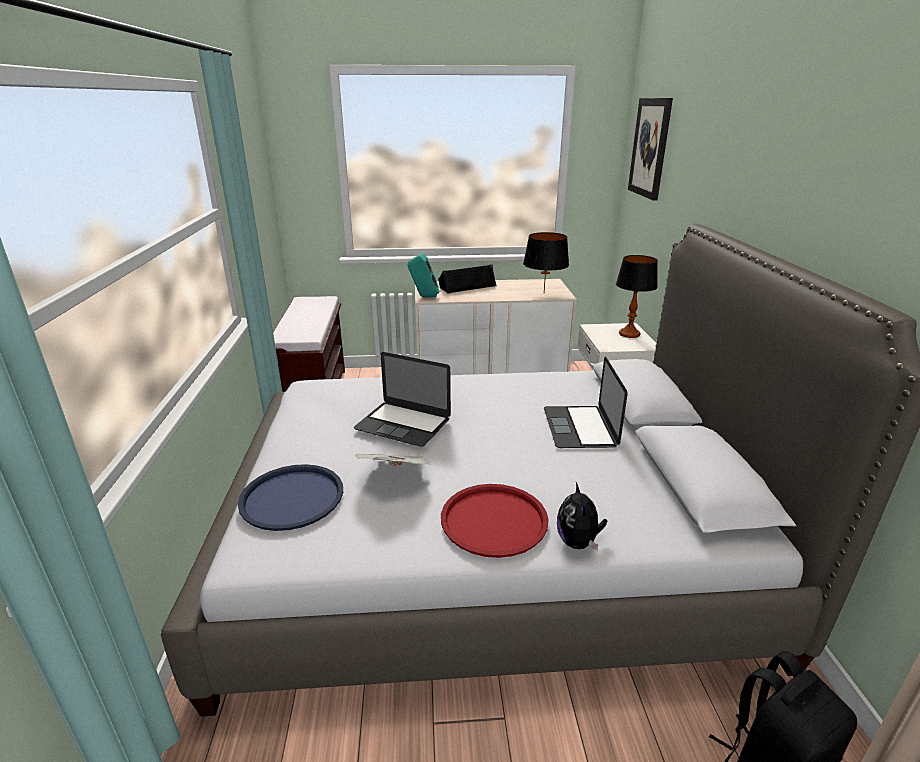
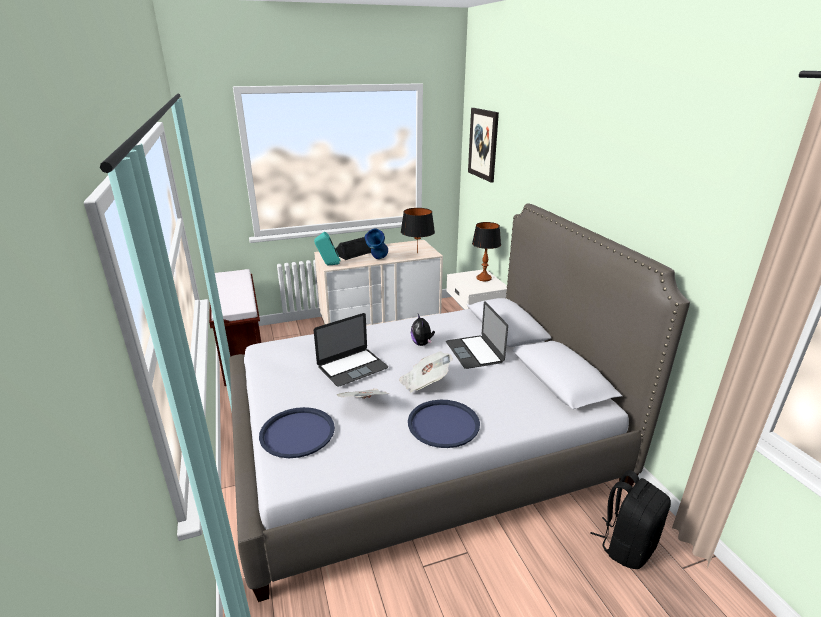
camera: 15 degrees left, 0 degrees up
(403, 423) = (352, 367): laptop -> laptop turned 45 degrees counterclockwise
(488, 296) = (377, 260): none -> blue vase
(491, 458) = (424, 382): none -> newspaper
(493, 520) = (443, 424): red tray -> blue tray
(578, 542) = (501, 428): plush toy -> plush toy (422, 344)

